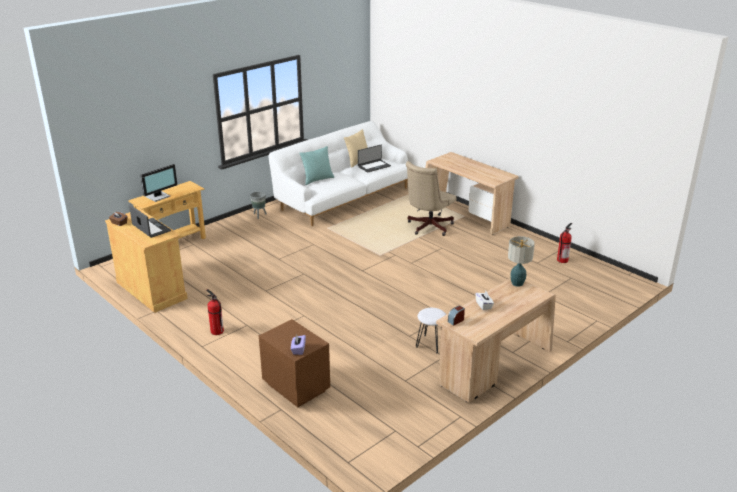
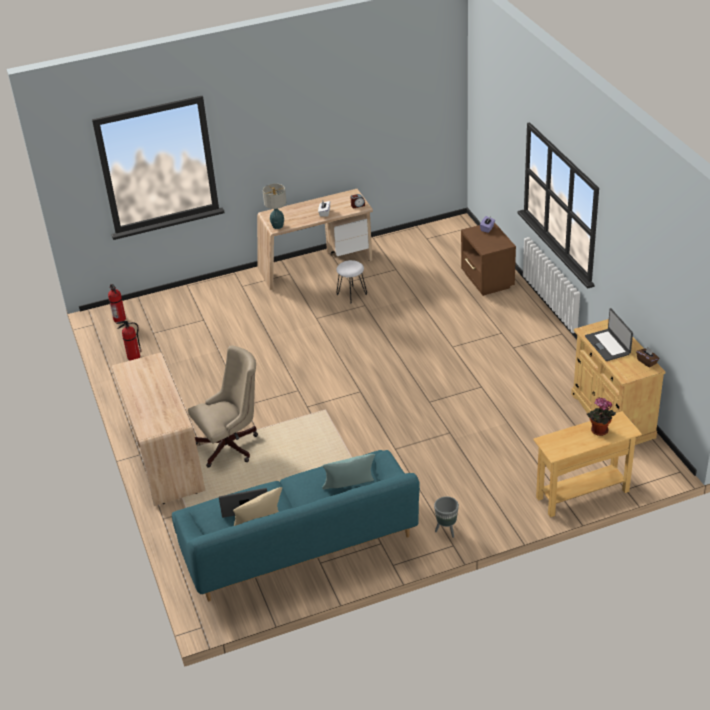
camera: 155 degrees left, 10 degrees up
(158, 197) = (598, 431): monitor -> potted plant
(216, 331) = (545, 347): fire extinguisher -> fire extinguisher (120, 319)
(344, 198) = (299, 544): white sofa -> turquoise sofa

